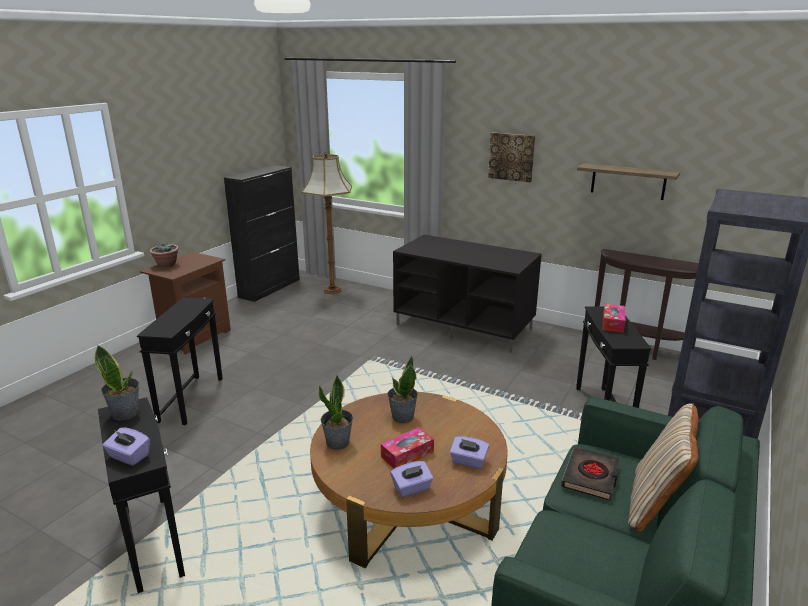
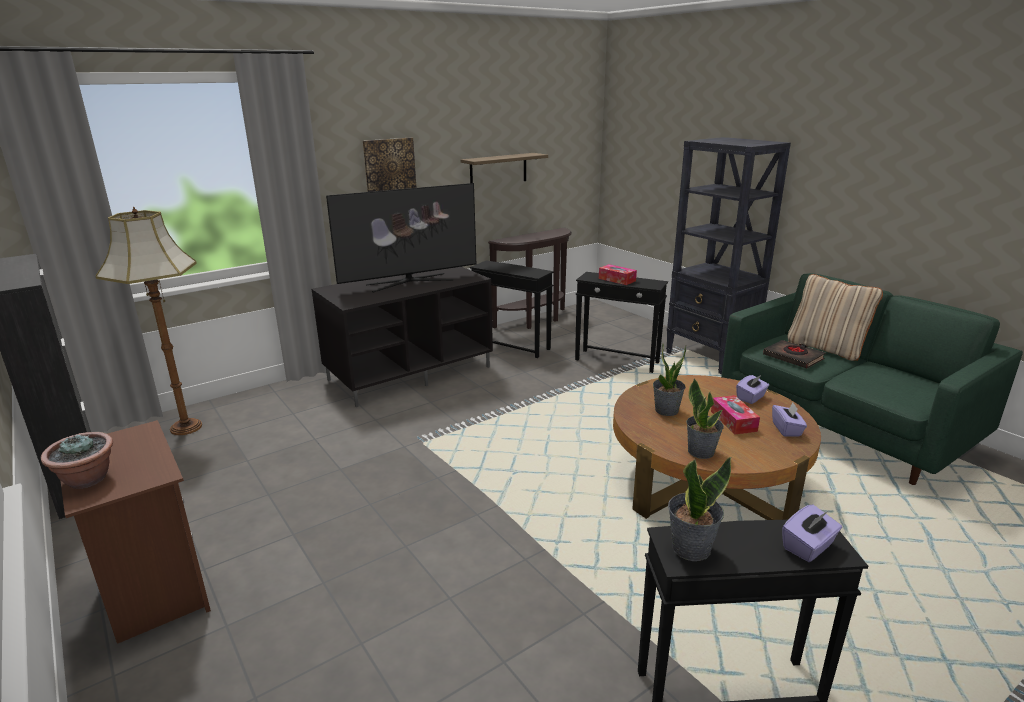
camera: 65 degrees left, 0 degrees up
(192, 399) = (382, 616): black side table -> black side table (511, 345)
(471, 253) = (409, 282): none -> television

